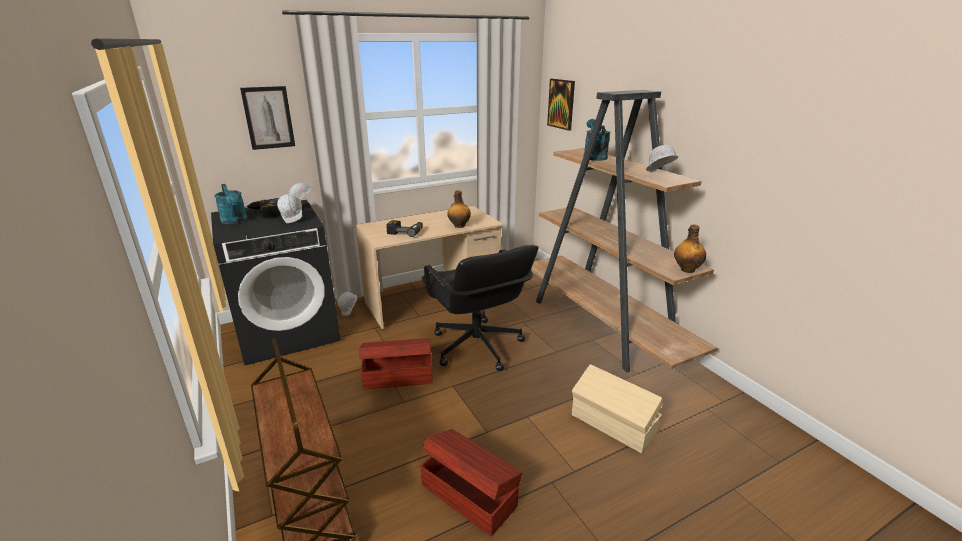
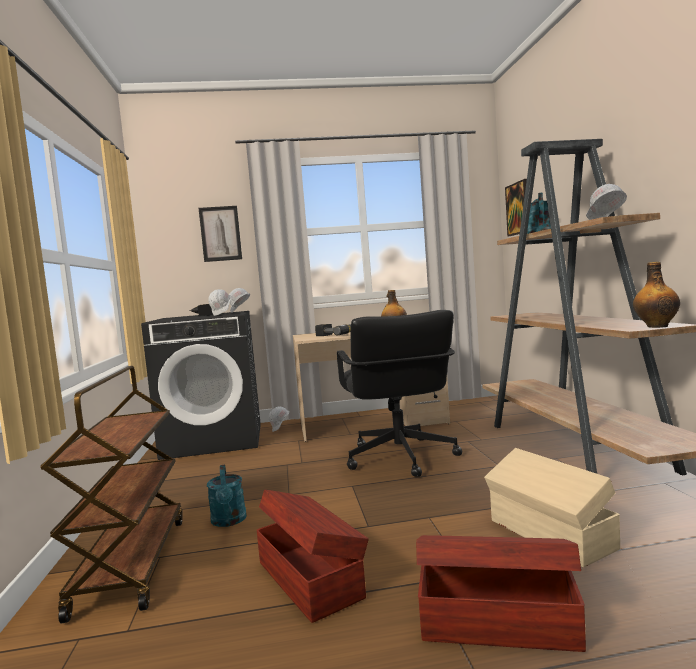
camera: 20 degrees right, 20 degrees down
(235, 221) = (174, 318): turquoise watering can -> turquoise watering can (229, 521)
(397, 376) = (296, 475): brown storage box -> brown storage box (496, 620)

